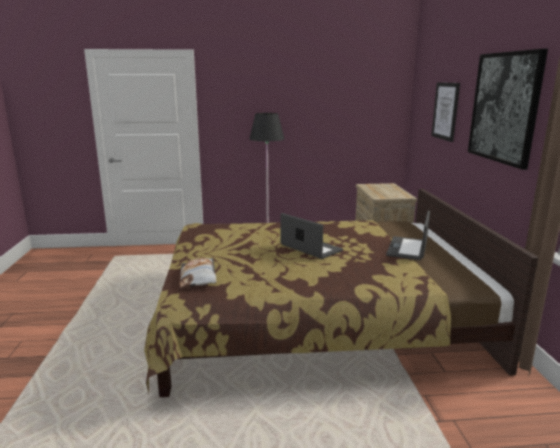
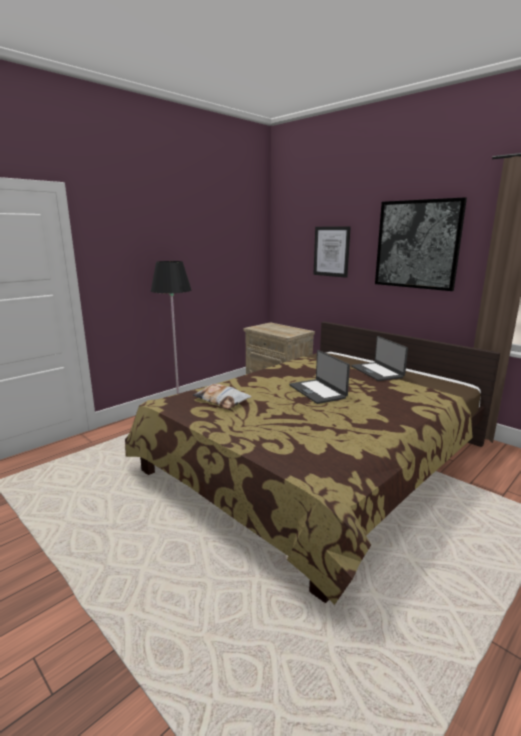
camera: 40 degrees left, 0 degrees up
(199, 277) = (292, 450): pillow -> pillow (221, 400)
(310, 248) = (318, 391): laptop -> laptop turned 120 degrees counterclockwise

